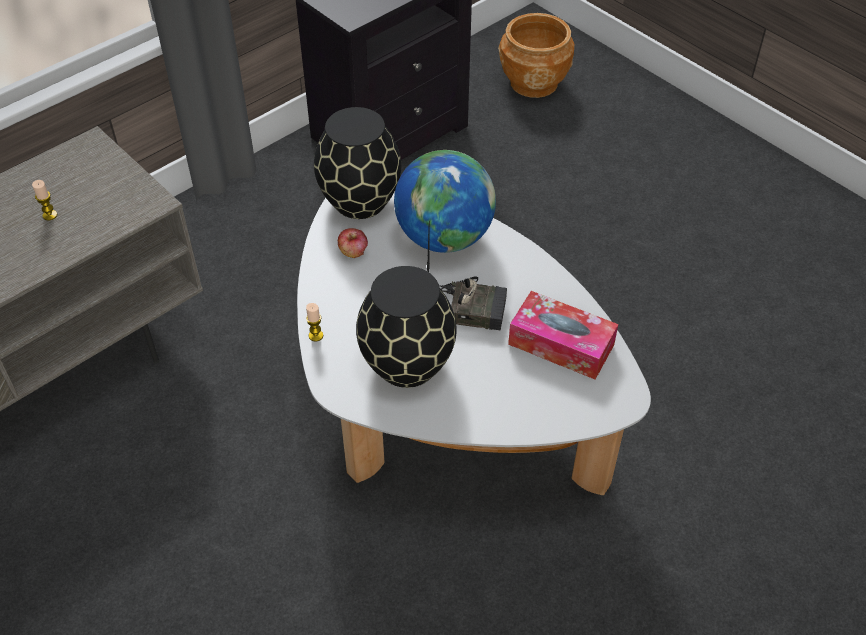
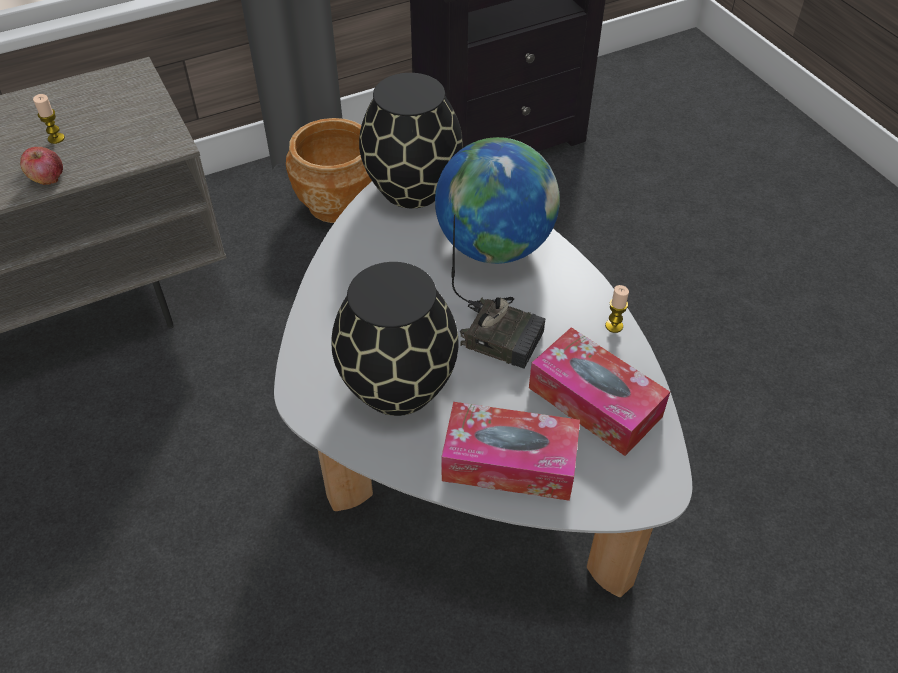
camera: 15 degrees right, 0 degrees up
(316, 335) = (305, 330): candle -> candle (614, 326)
(353, 252) = (383, 243): apple -> apple (47, 178)
(512, 402) = (509, 462): none -> tissue box
(533, 82) = (672, 108): brown planter -> brown planter (337, 202)

